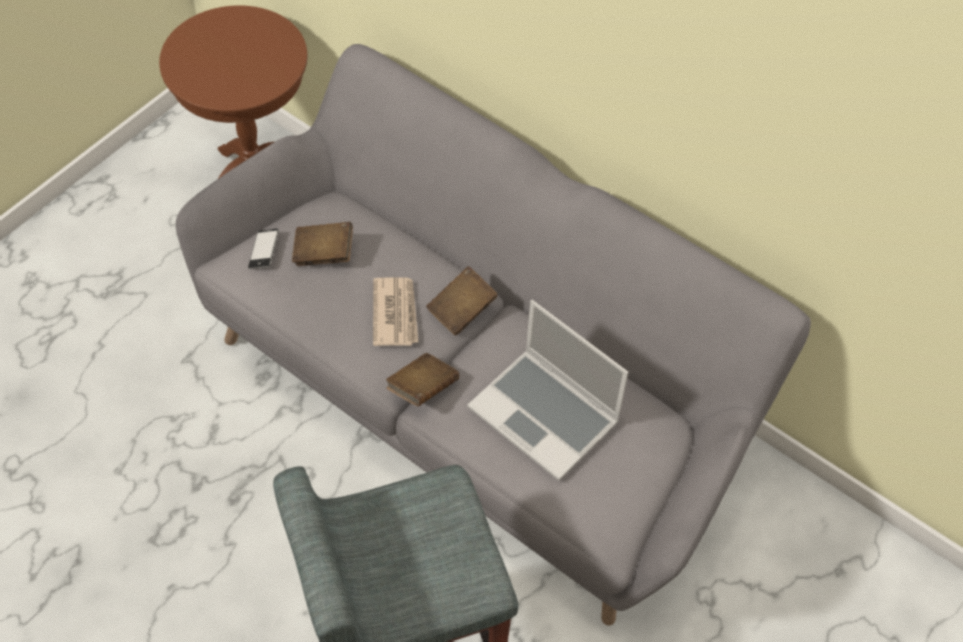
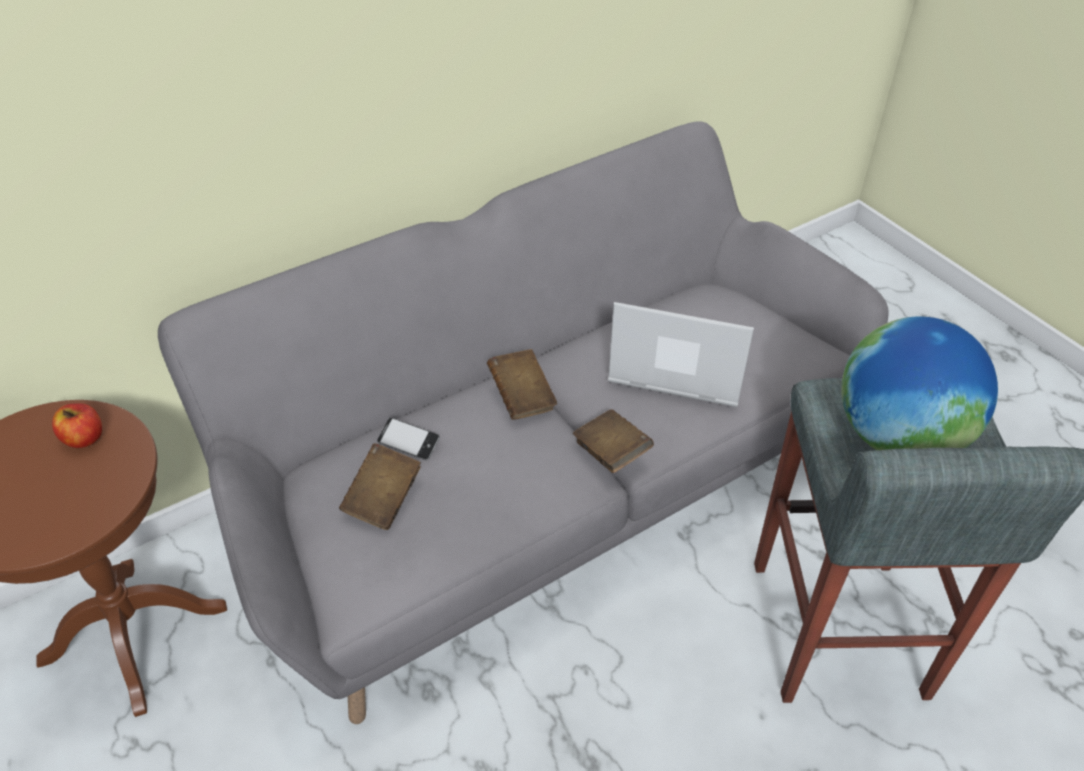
camera: 70 degrees left, 10 degrees down
(264, 251) = (346, 560): phone -> phone (408, 442)
(271, 59) = (84, 438): none -> apple
(395, 313) = (502, 452): newspaper -> none
(411, 545) = (898, 438): none -> globe
(546, 415) = (677, 365): laptop -> laptop turned 135 degrees counterclockwise

